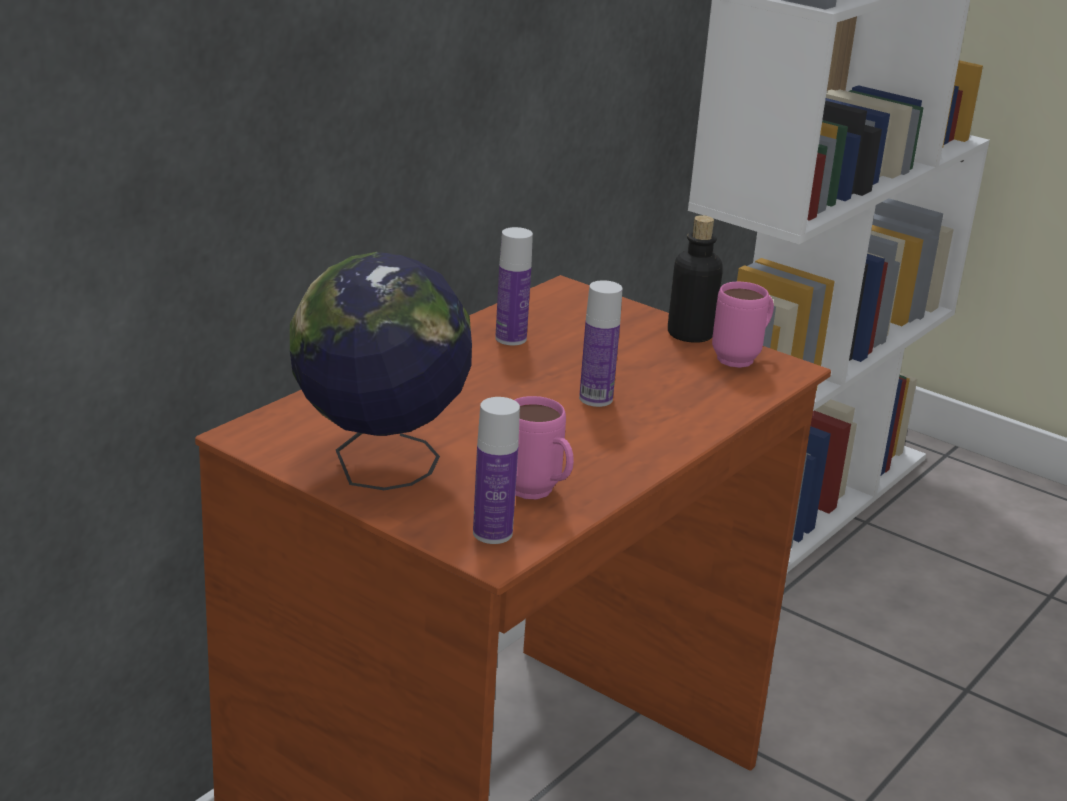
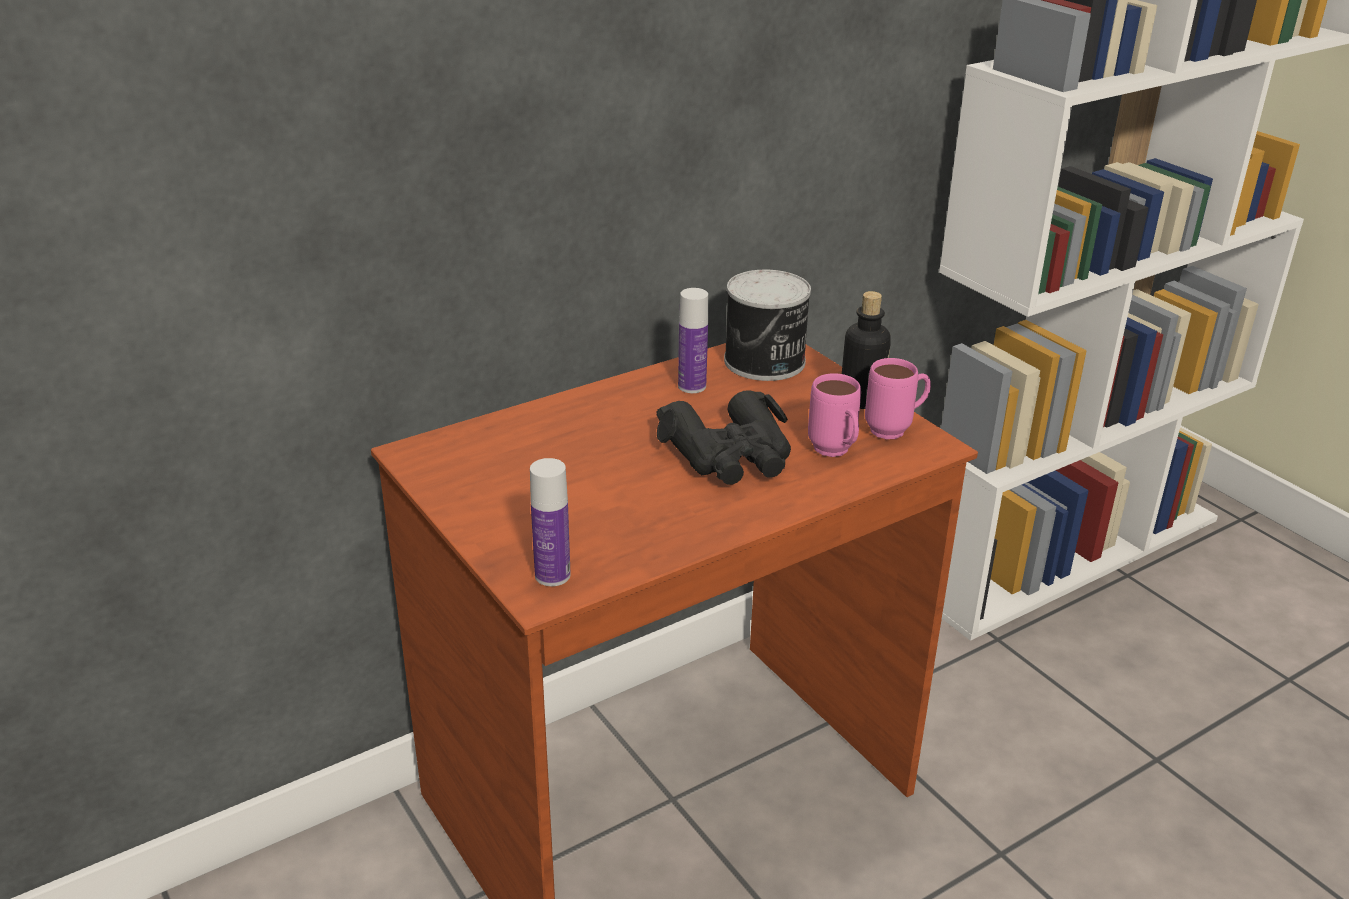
camera: 20 degrees right, 5 degrees up
(378, 469) = (497, 499): globe -> none
(538, 495) = (616, 544): pink mug -> pink mug (835, 453)
(571, 309) = (766, 362): none -> can
(596, 399) = (730, 455): bottle -> black binoculars

